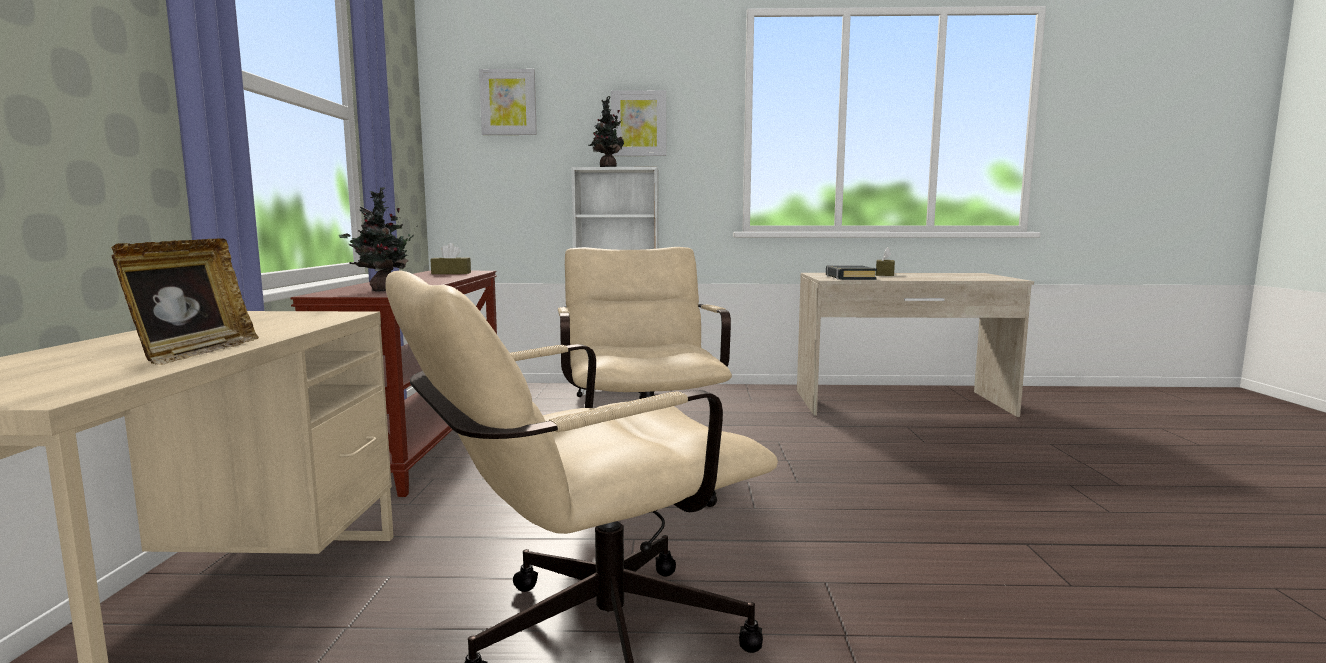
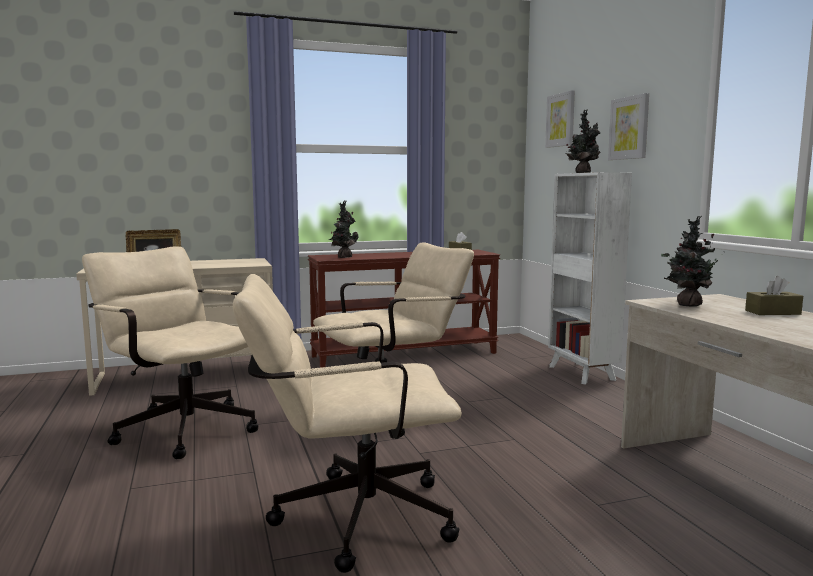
camera: 70 degrees right, 0 degrees up
(849, 277) = (686, 305): black book -> potted plant
(963, 535) = (348, 518): none -> beige office chair

